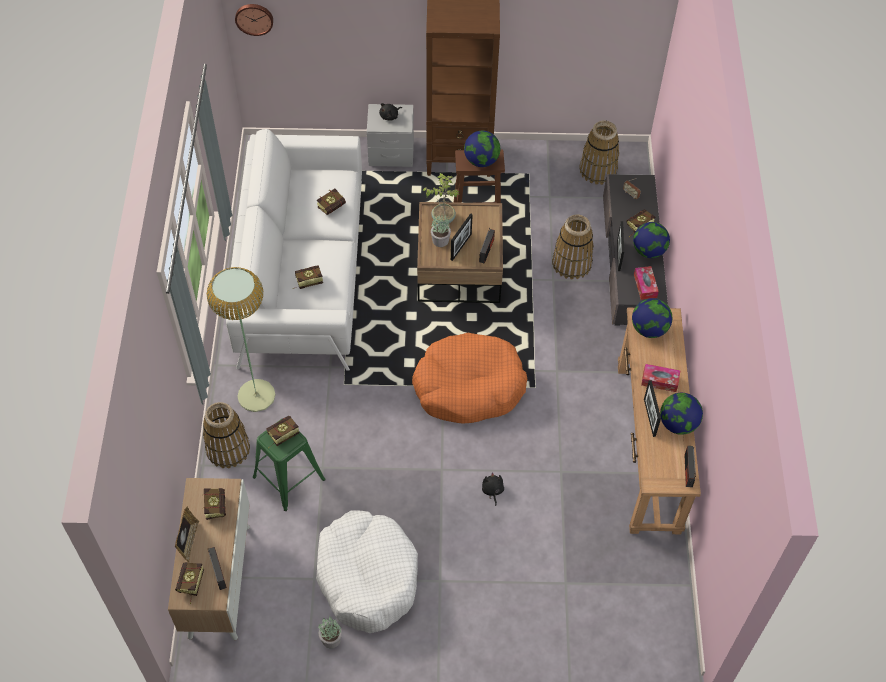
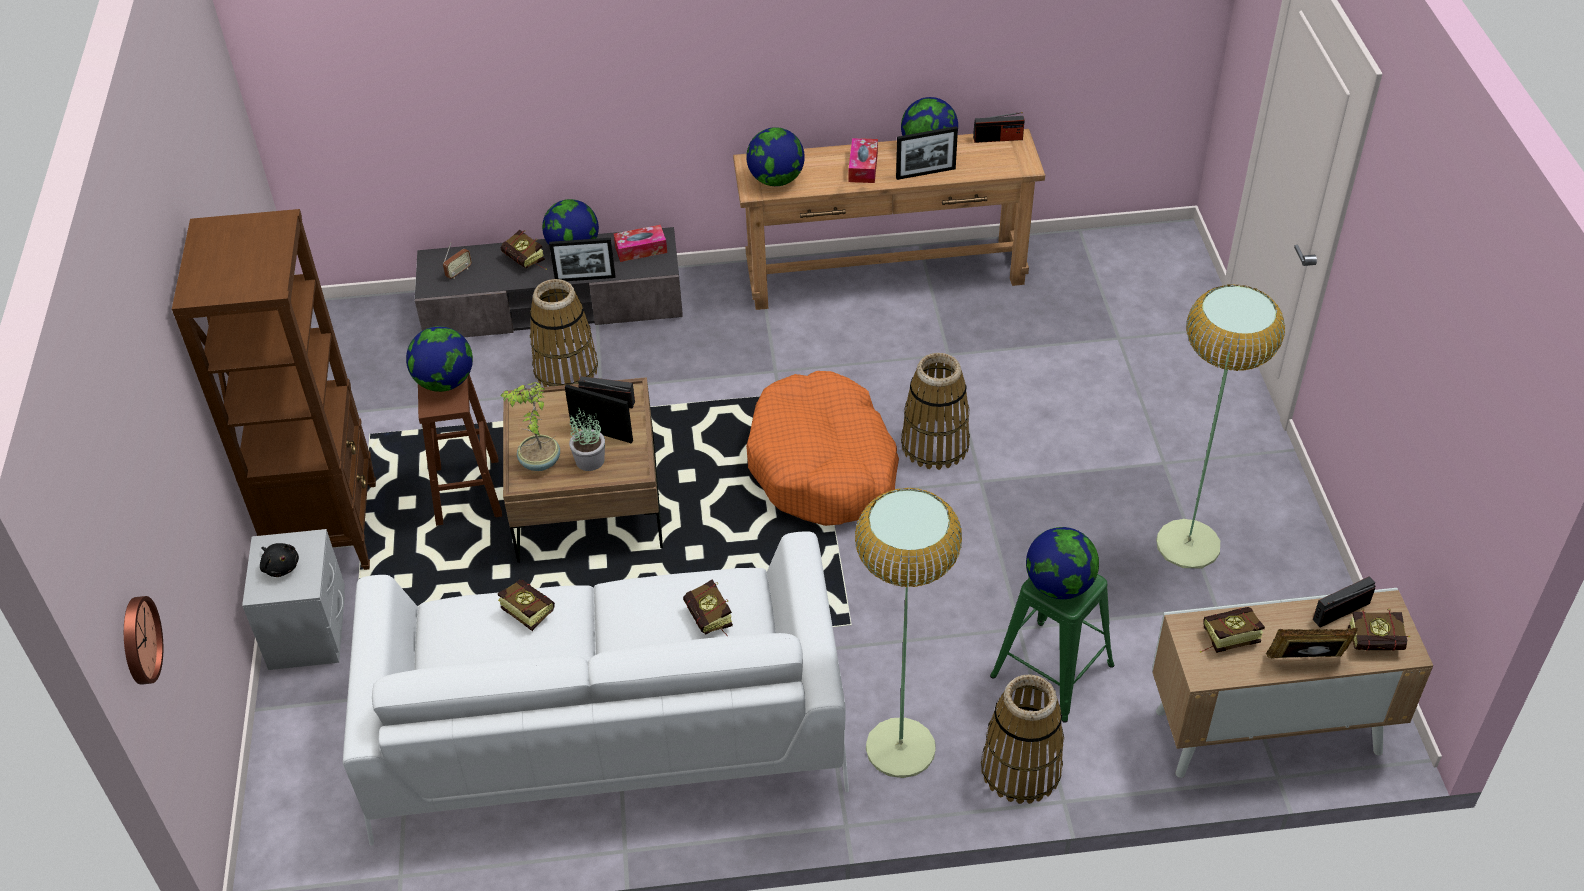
camera: 95 degrees left, 10 degrees down
(280, 436) = (1059, 586): book -> globe
(331, 639) = (1303, 571): potted plant -> none
(367, 576) = (1188, 544): white dog bed -> floor lamp
(492, 491) = (1000, 422): black plush toy -> none
(598, 170) = (366, 352): basket -> basket (935, 444)

